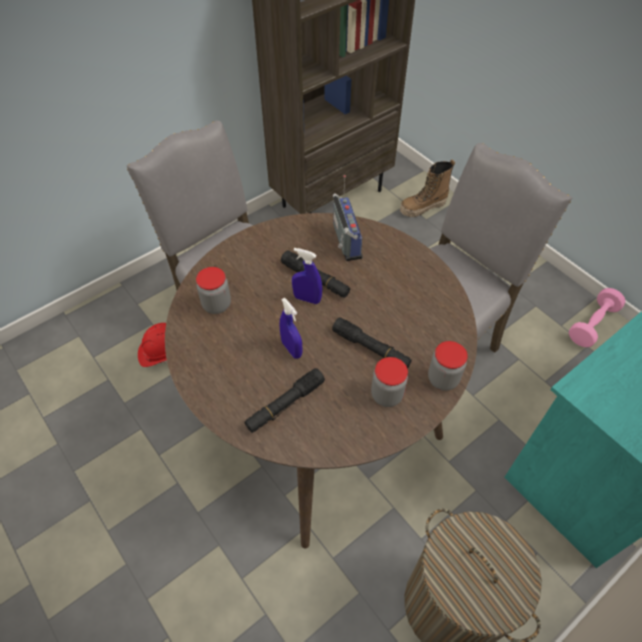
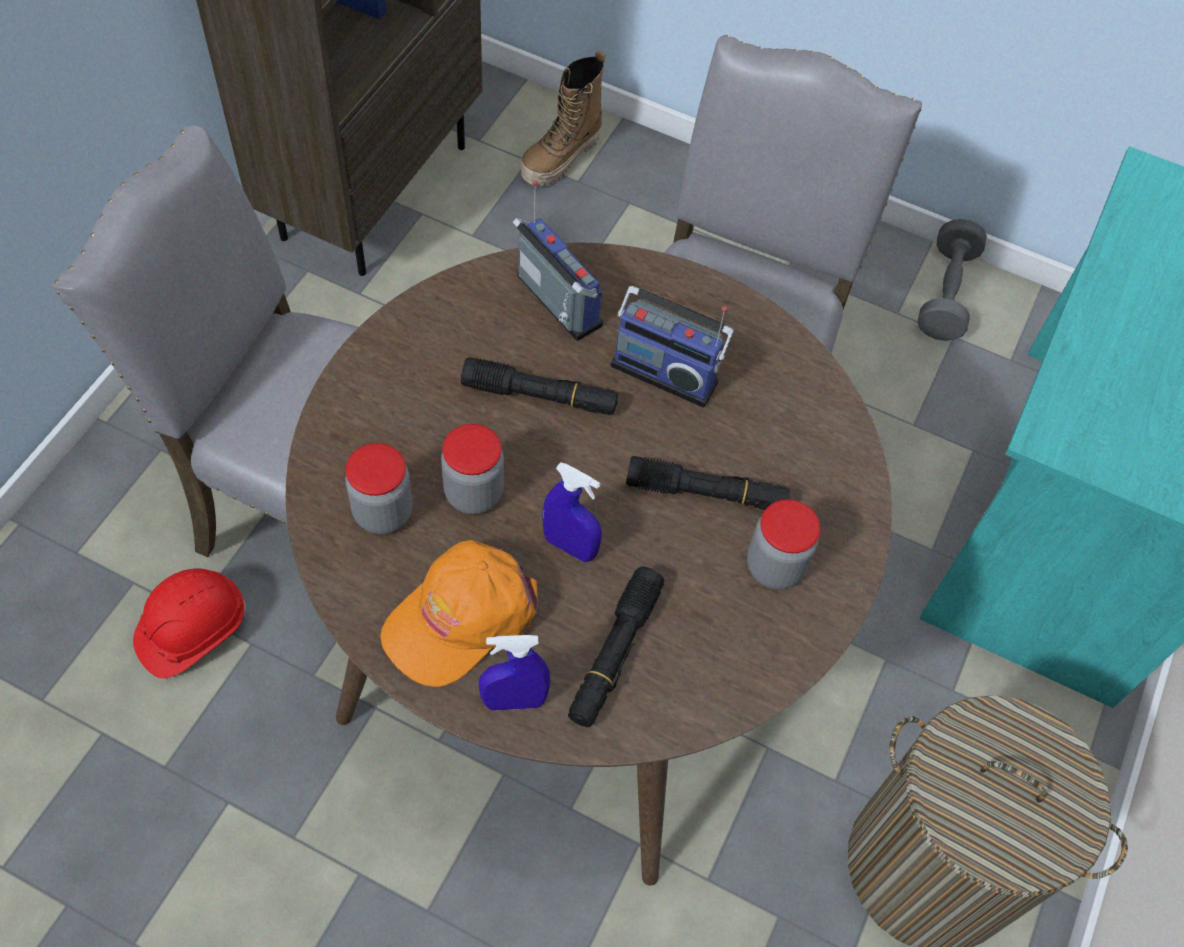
camera: 30 degrees left, 5 degrees up
(224, 362) = (460, 618): none -> orange cap
(307, 299) = (545, 440): blue spray bottle -> blue spray bottle (514, 701)
(382, 287) = (666, 370): none -> radio
(443, 379) = (849, 503): jar -> jar (474, 493)
(592, 324) = (945, 294): pink dumbbell -> grey dumbbell

